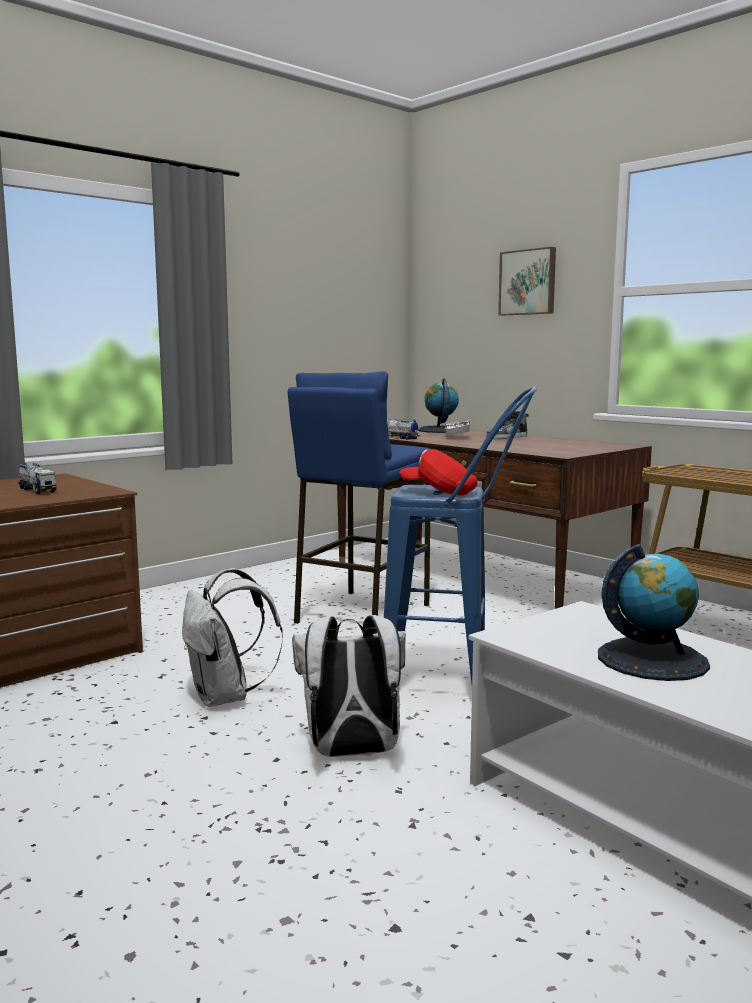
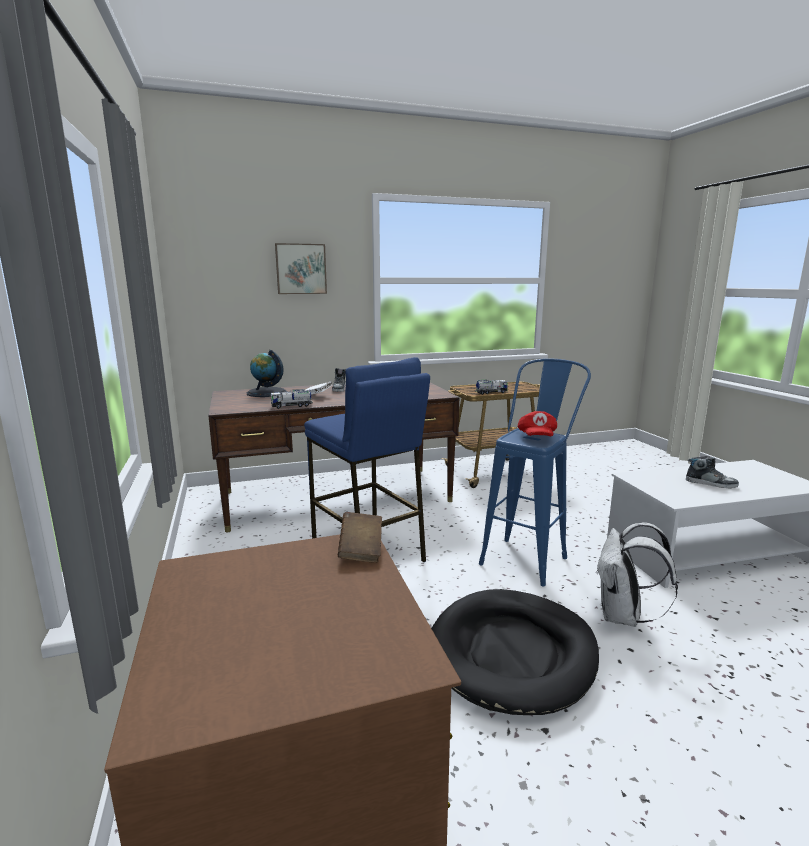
camera: 65 degrees left, 5 degrees up
(37, 490) = (298, 585): toy truck -> toy truck (491, 392)
(95, 493) = (361, 550): none -> brown book
(225, 697) = (512, 653): white backpack -> black dog bed
(439, 492) = (536, 437): red cap -> red cap turned 45 degrees counterclockwise
(652, 659) = (711, 483): globe -> shoe

